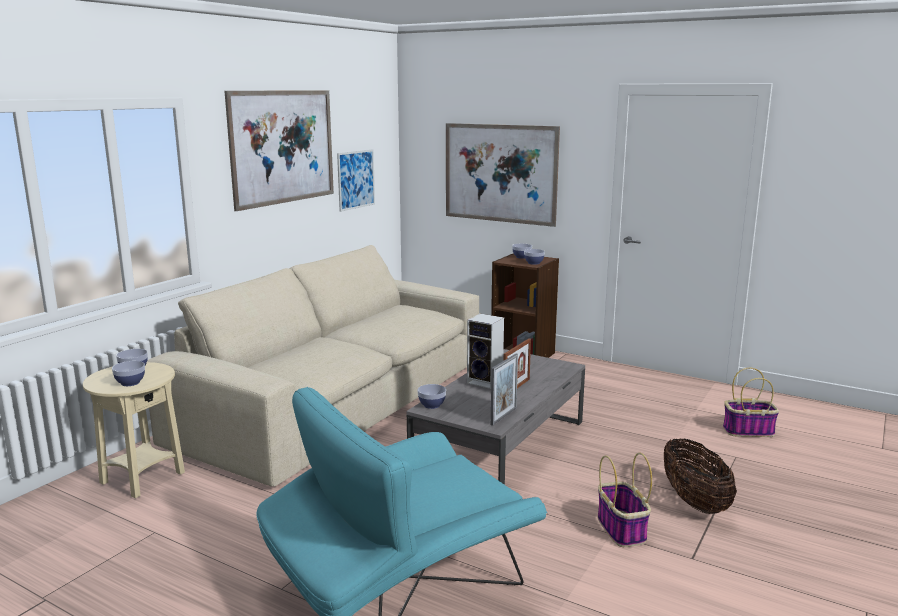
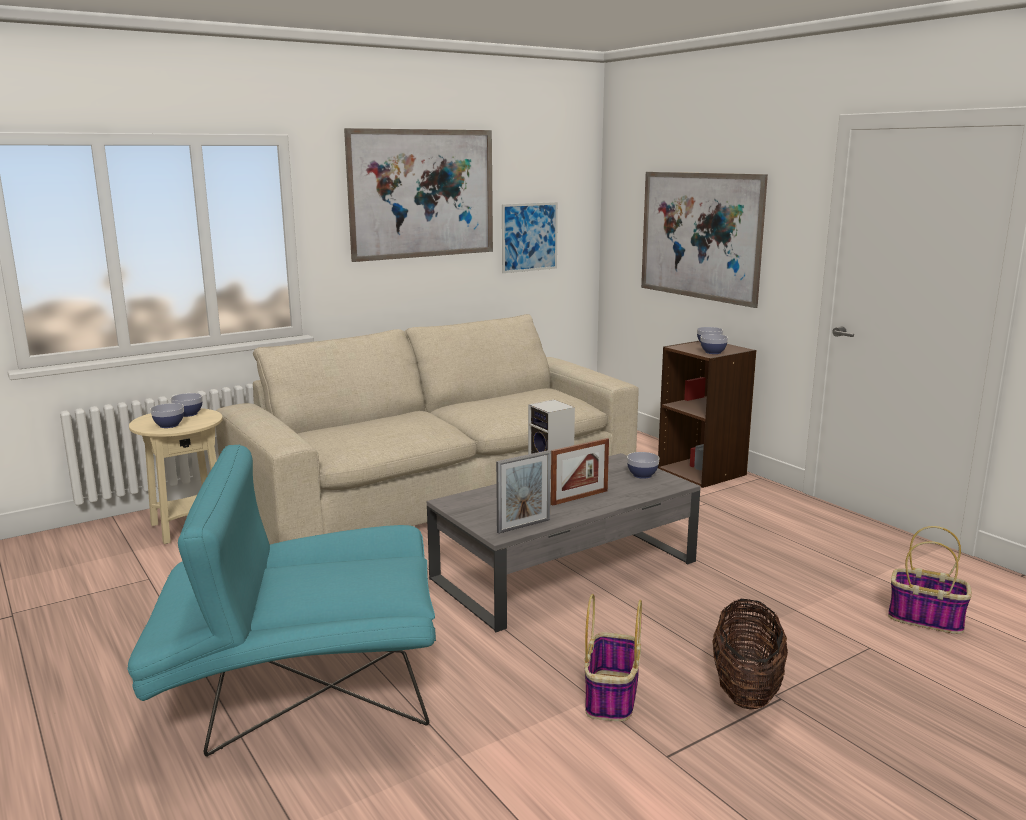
camera: 25 degrees right, 0 degrees up
(432, 405) = (460, 499): bowl -> bowl (642, 475)

